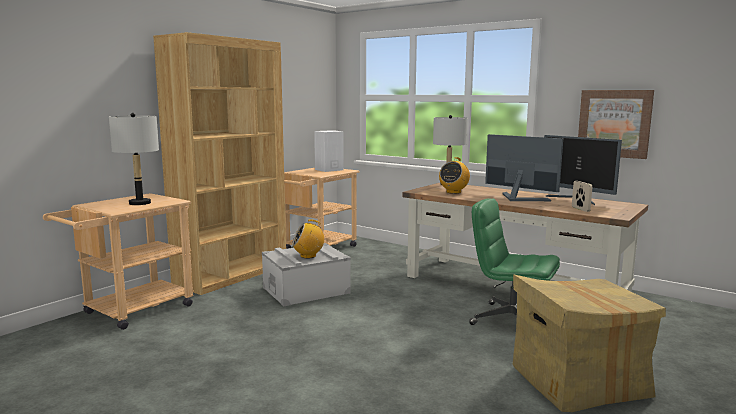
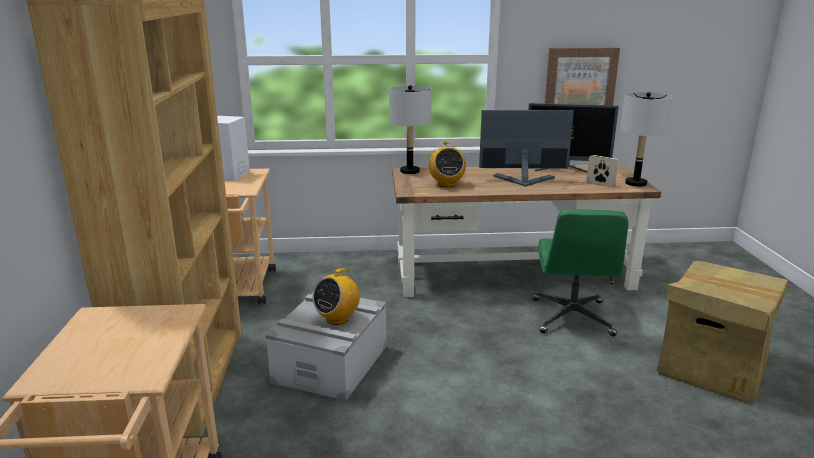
camera: 40 degrees left, 10 degrees up
(139, 203) = (137, 340): grey table lamp -> grey table lamp (636, 183)
(510, 320) = (572, 318): green office chair -> green office chair turned 75 degrees counterclockwise

